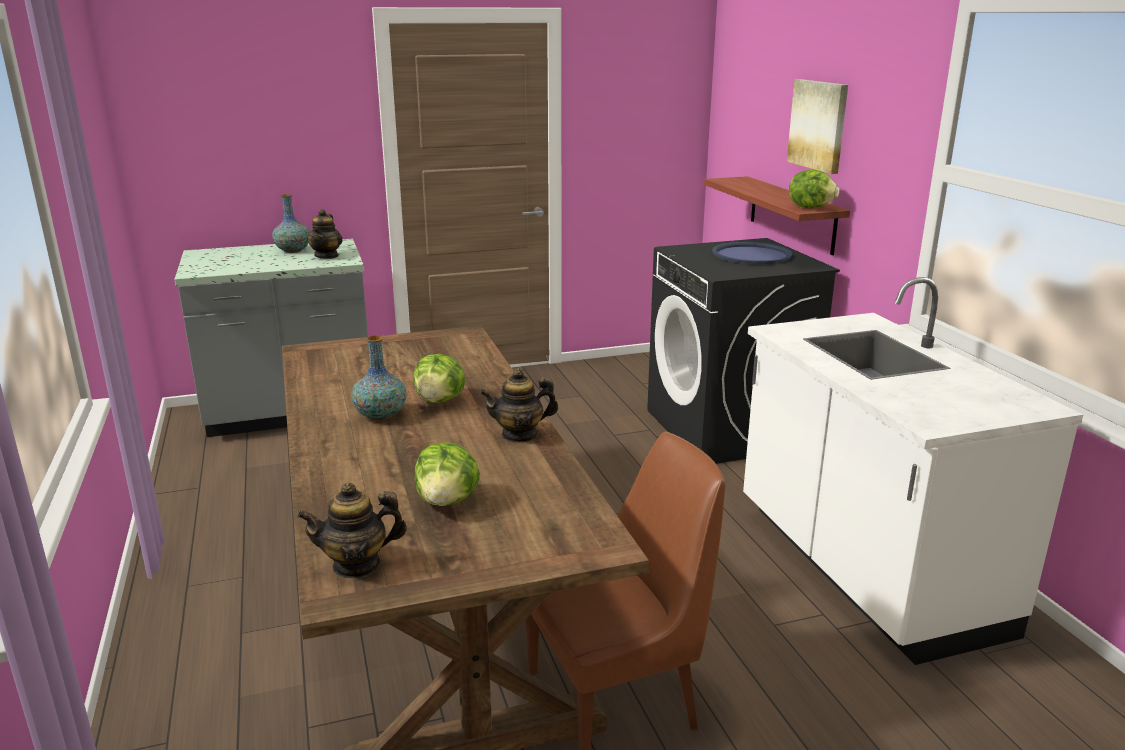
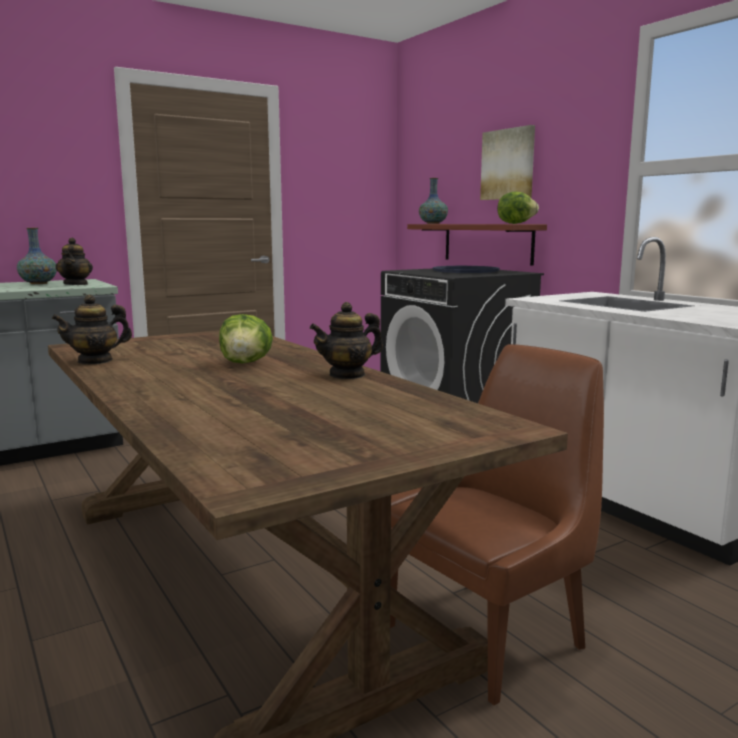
camera: 15 degrees left, 10 degrees down
(357, 565) = (250, 464): teapot -> teapot (95, 361)
(380, 415) = (190, 374): vase -> vase (433, 223)
(447, 501) = (314, 415): lettuce -> none

